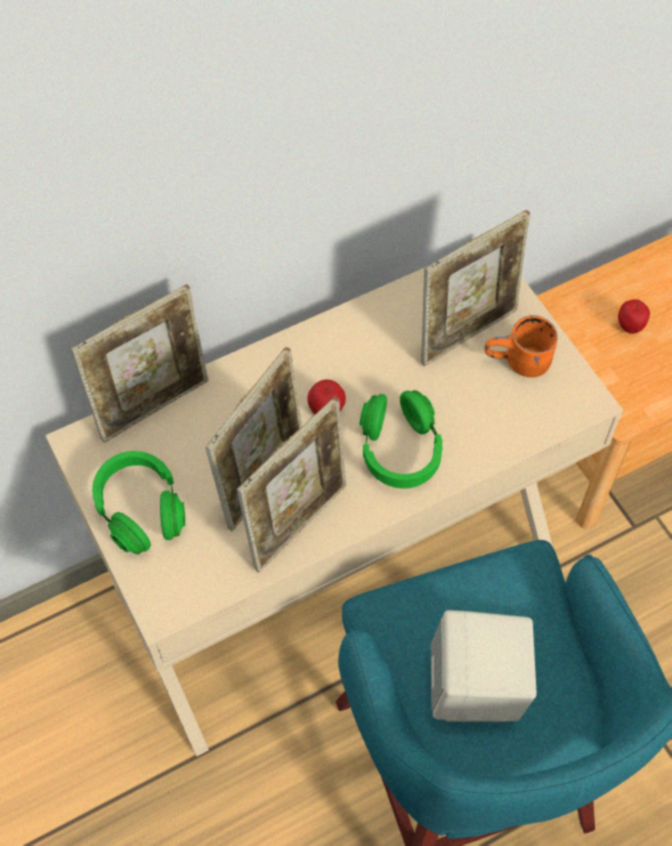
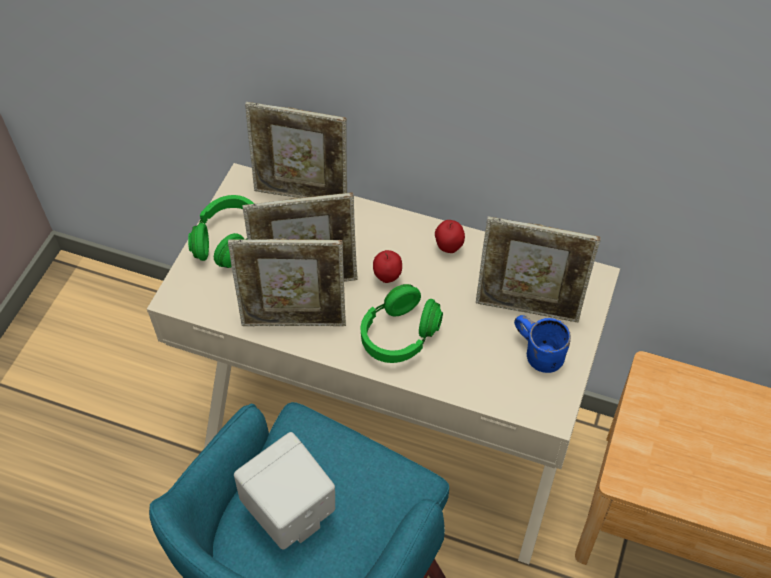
camera: 50 degrees right, 5 degrees down
(519, 364) = (536, 354): orange mug -> blue mug
(629, 327) = (700, 430): apple -> apple (449, 247)

